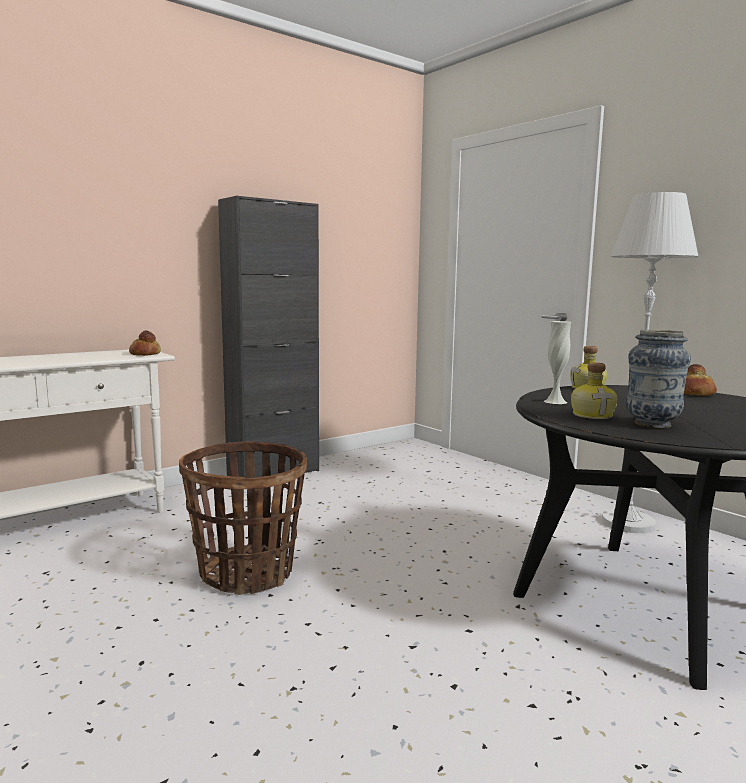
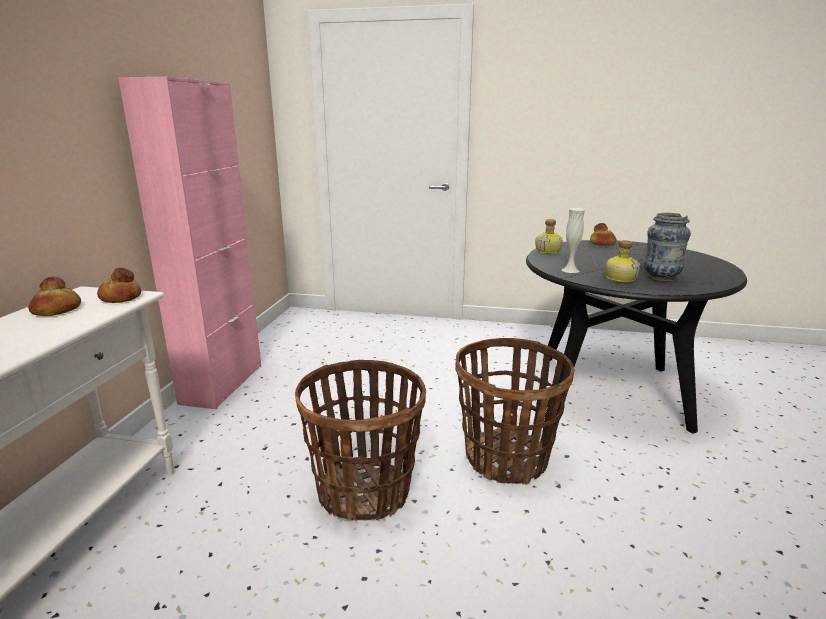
camera: 40 degrees left, 10 degrees up
(103, 353) = (57, 310): none -> bread
(273, 473) = (222, 384): black cabinet -> pink cabinet
(401, 604) = (506, 458): none -> basket
(628, 523) = (527, 337): white floor lamp -> none

